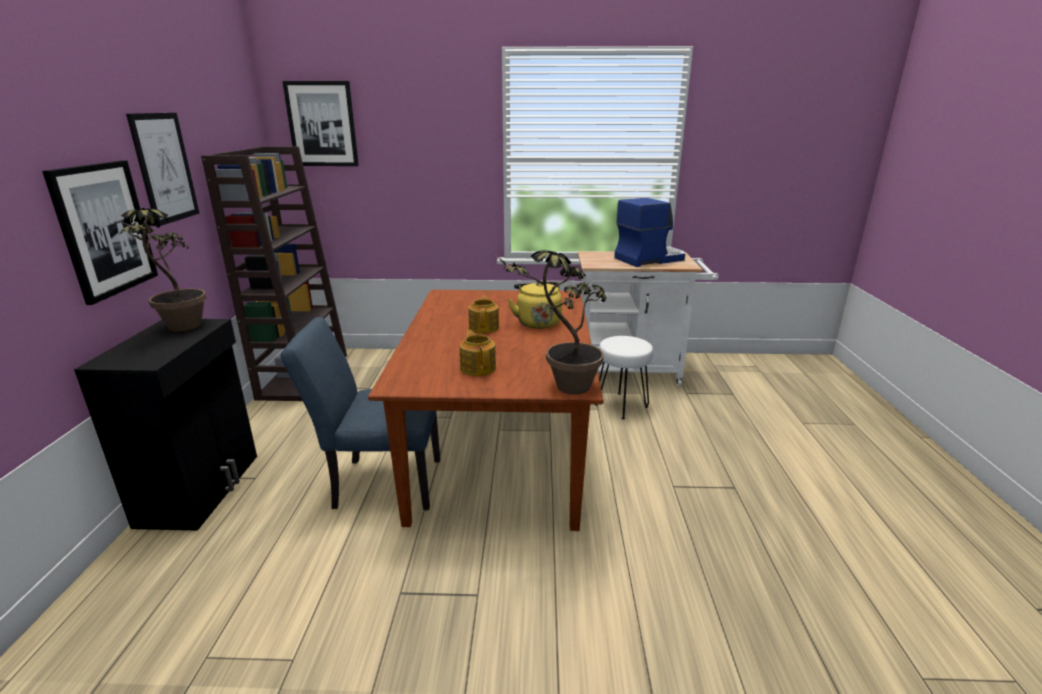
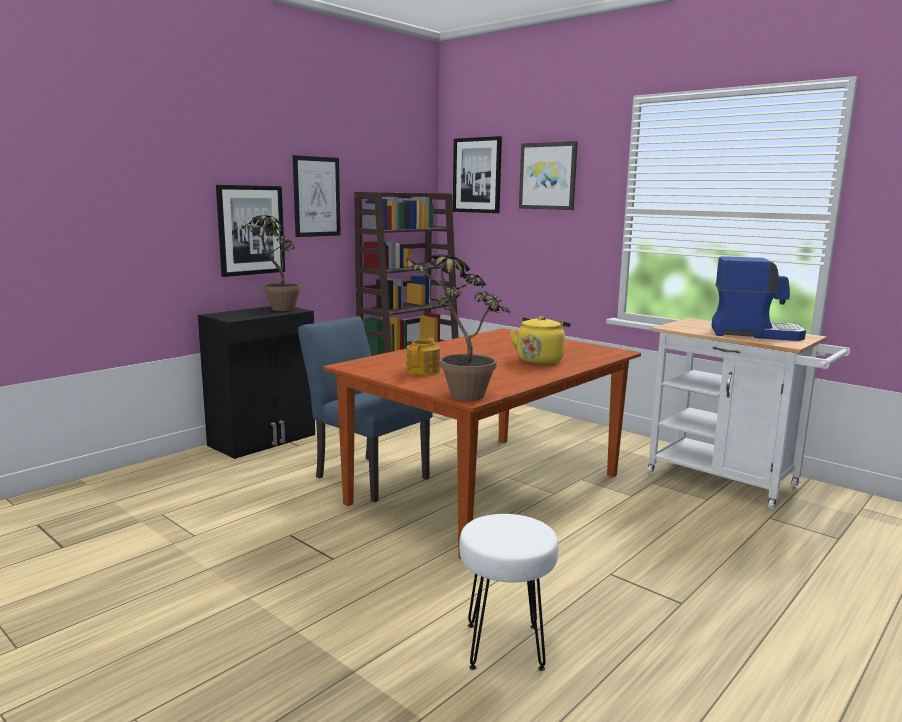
camera: 40 degrees right, 10 degrees down
(414, 125) = (548, 176): none -> picture
(484, 327) = (486, 354): teapot -> none
(621, 405) = (664, 501): white stool -> white stool (505, 647)

